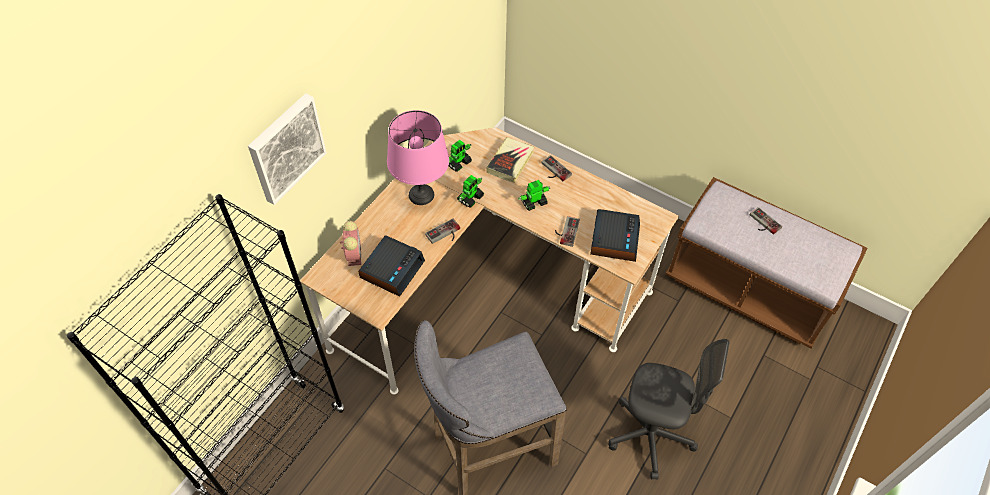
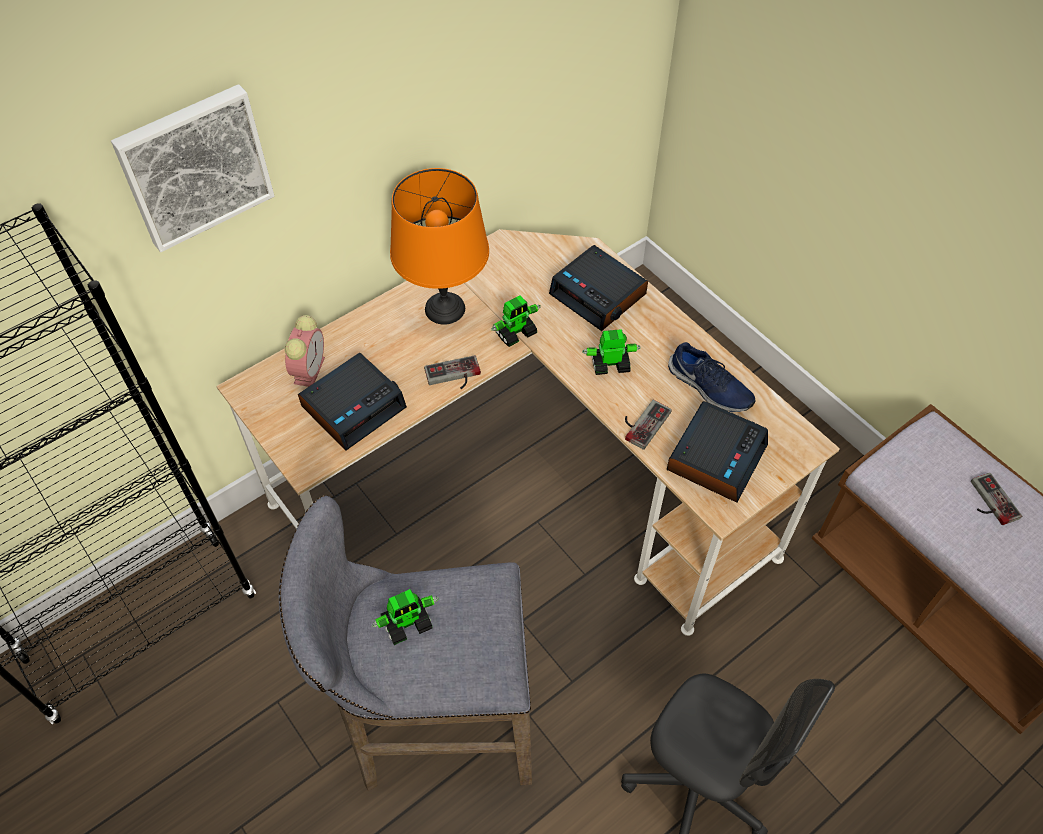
camera: 20 degrees right, 0 degrees up
(421, 194) = (445, 308): pink table lamp -> orange table lamp
(458, 163) = (520, 276): toy robot -> toy robot (407, 623)
(510, 162) = (599, 295): book -> alarm clock
(553, 171) = (660, 325): game controller -> none
(595, 200) = (709, 387): none -> blue shoe

